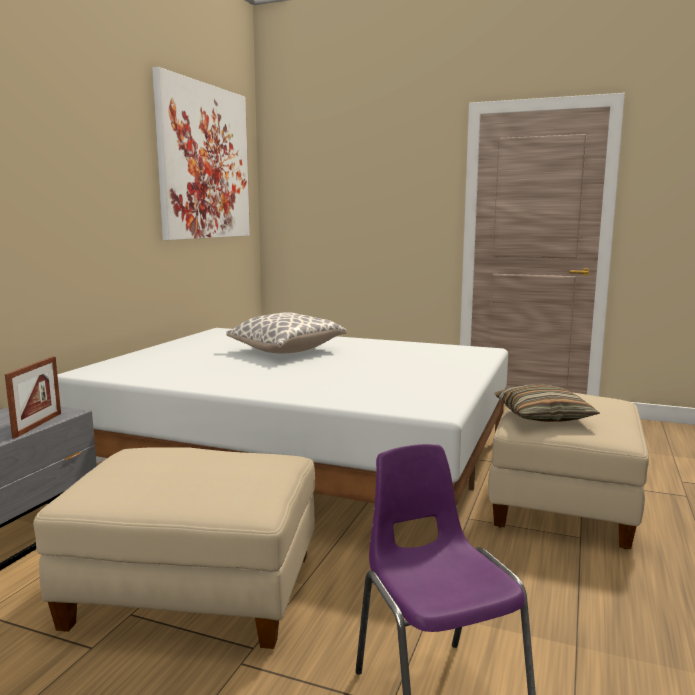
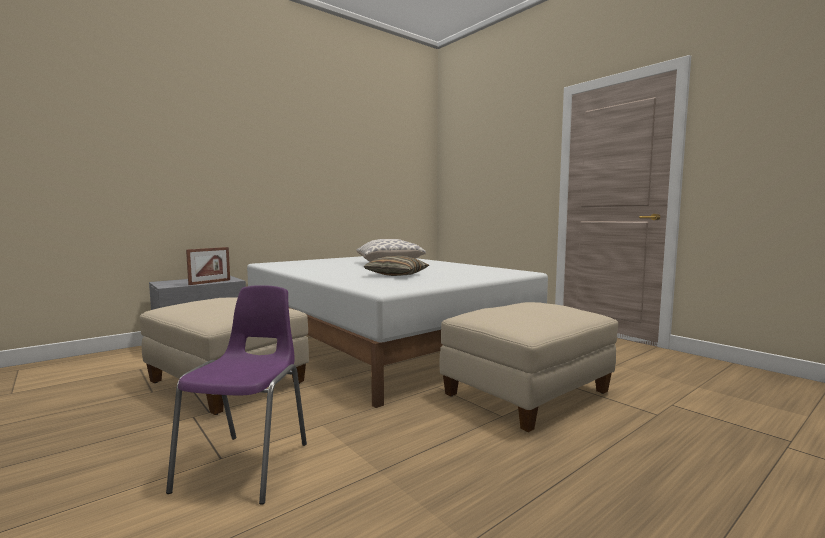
camera: 30 degrees right, 5 degrees down
(204, 162) = (384, 149): picture -> none
(543, 416) = (495, 312): pillow -> pillow (396, 274)

